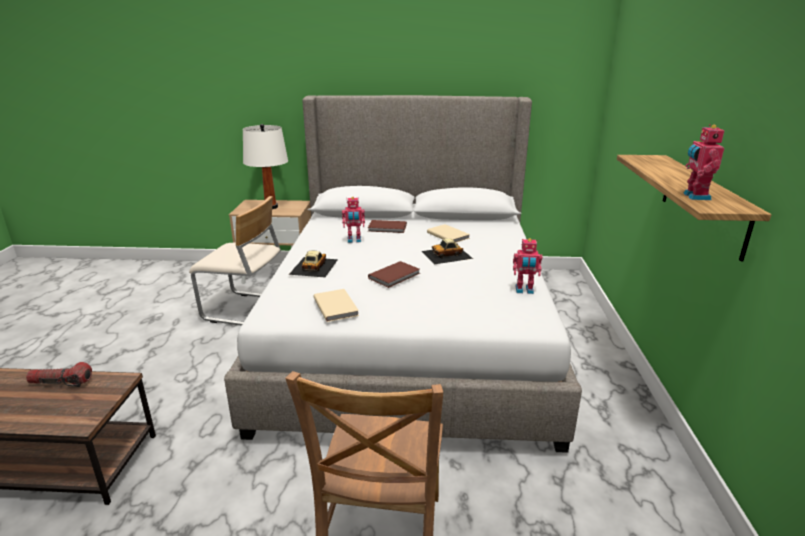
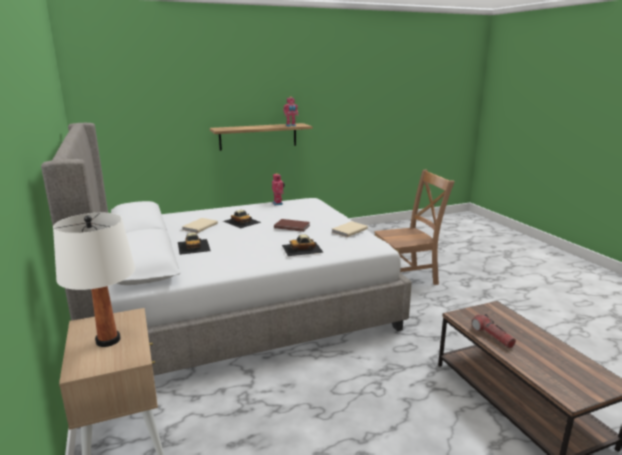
camera: 115 degrees left, 5 degrees down
(248, 311) = (241, 411): beige chair -> none
(354, 240) = (234, 250): toy robot -> none
(387, 228) = (194, 246): brown book -> toy car

